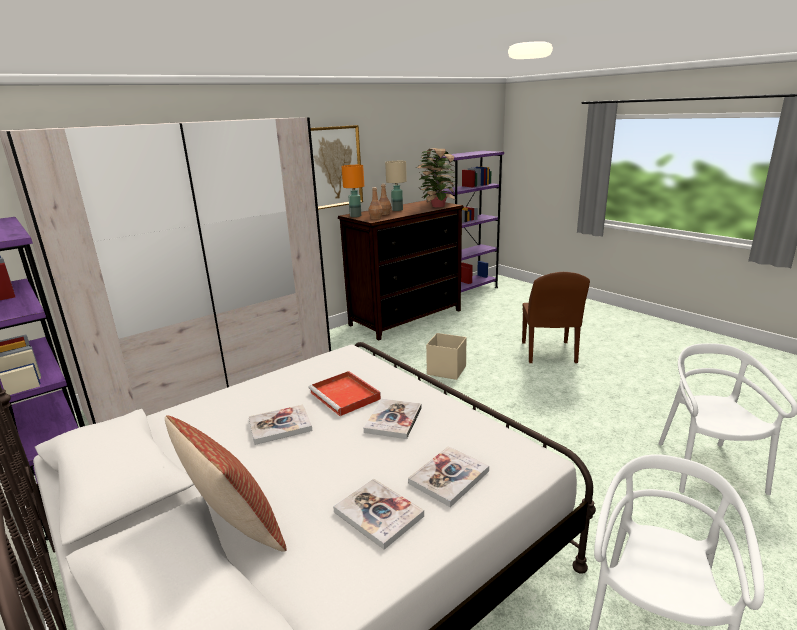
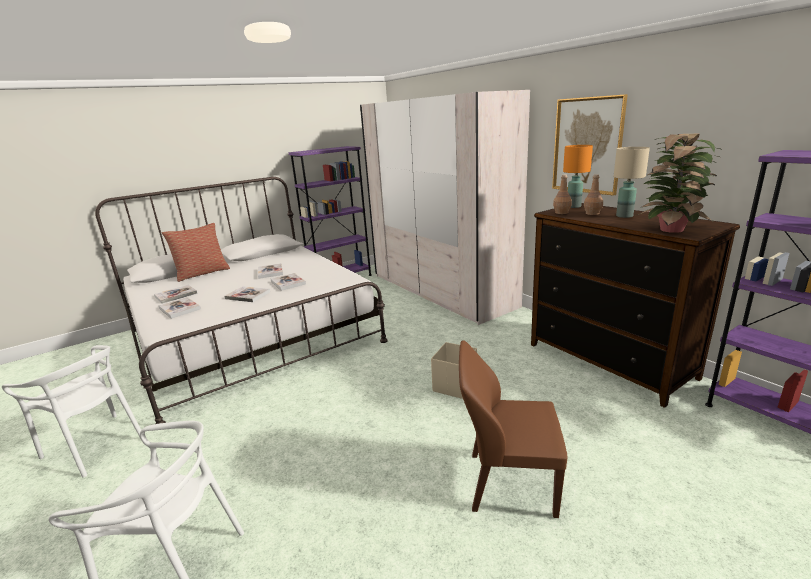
camera: 95 degrees right, 0 degrees up
(346, 396) = (288, 283): red tray -> book

